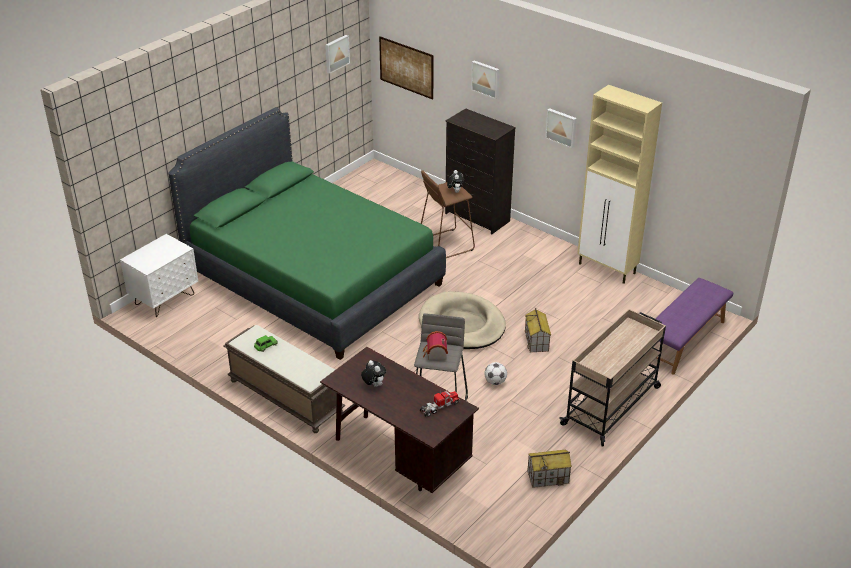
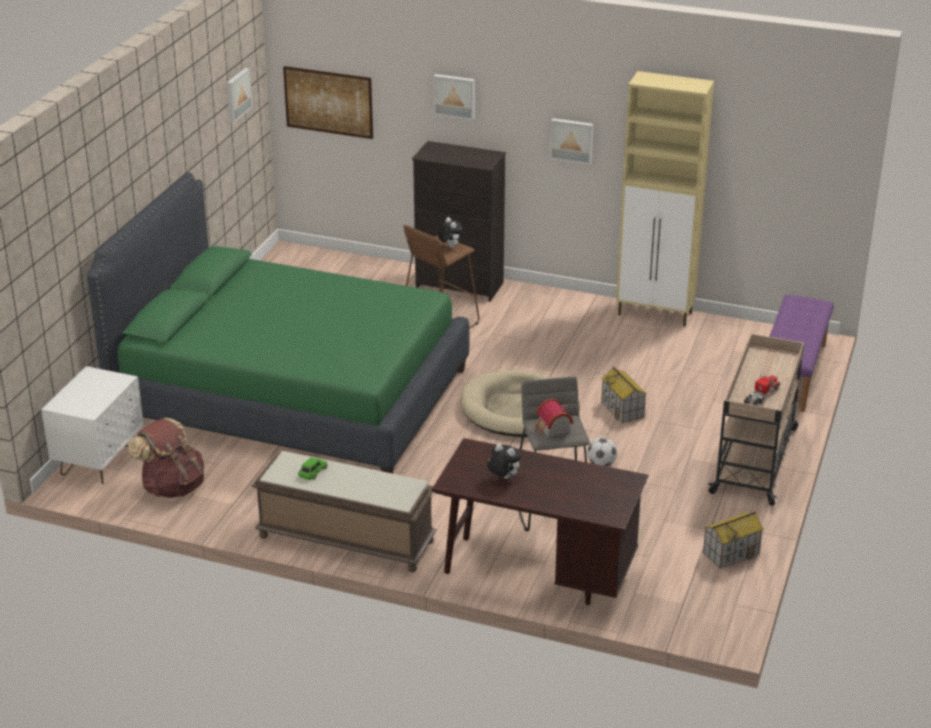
camera: 20 degrees left, 5 degrees down
(198, 329) = (172, 487): none -> brown backpack
(439, 407) = (601, 484): toy truck -> toy truck (761, 396)

